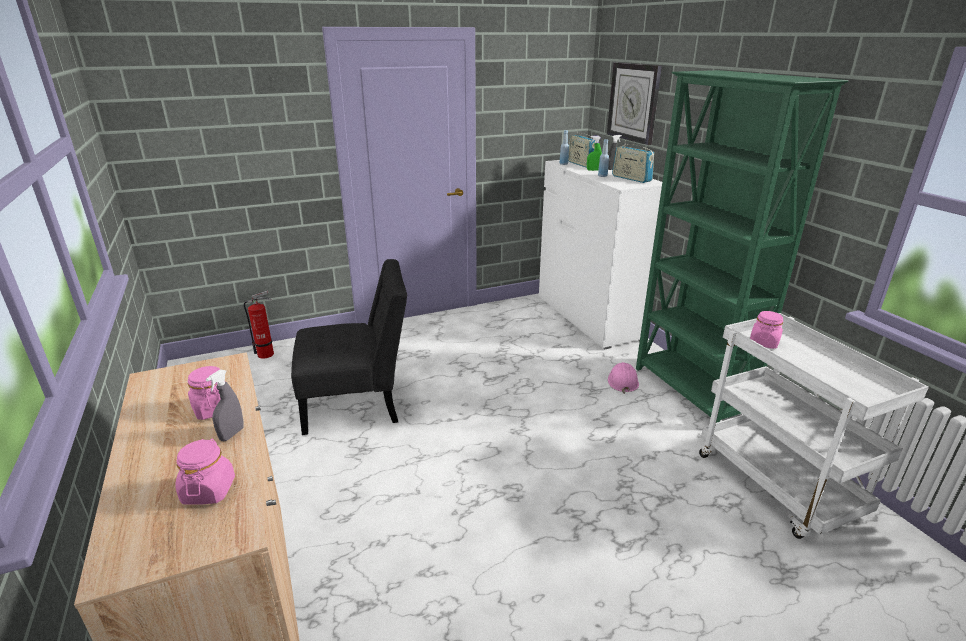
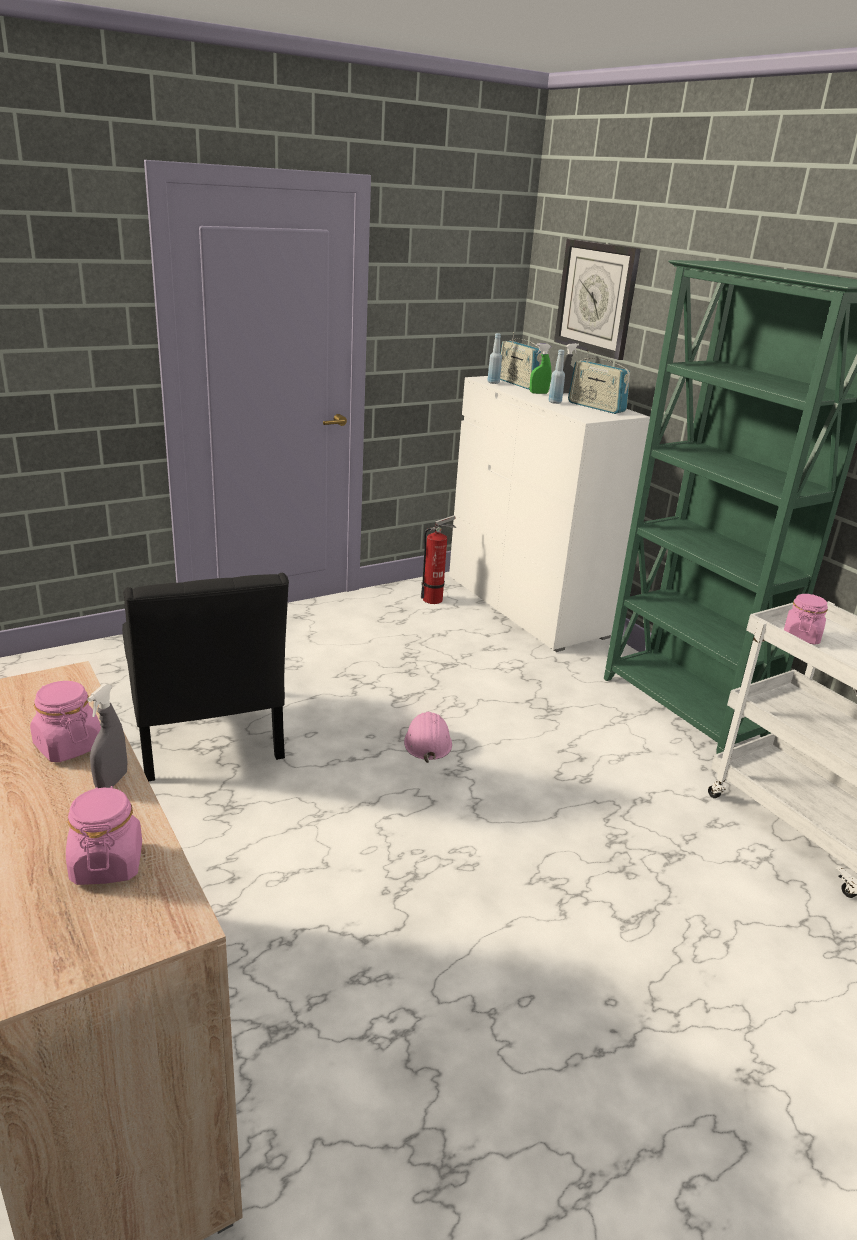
camera: 10 degrees left, 0 degrees up
(268, 354) = (45, 668): fire extinguisher -> fire extinguisher (435, 599)
(358, 403) = (207, 738): black chair -> black chair turned 90 degrees clockwise
(622, 381) = (588, 697): pink hard hat -> pink hard hat (427, 742)

